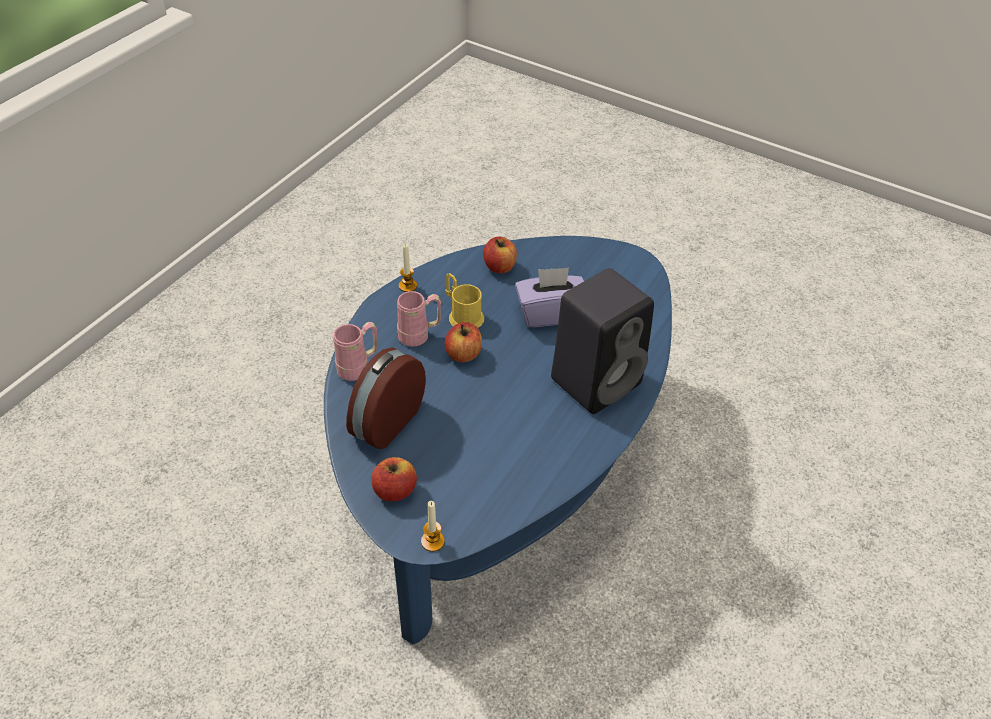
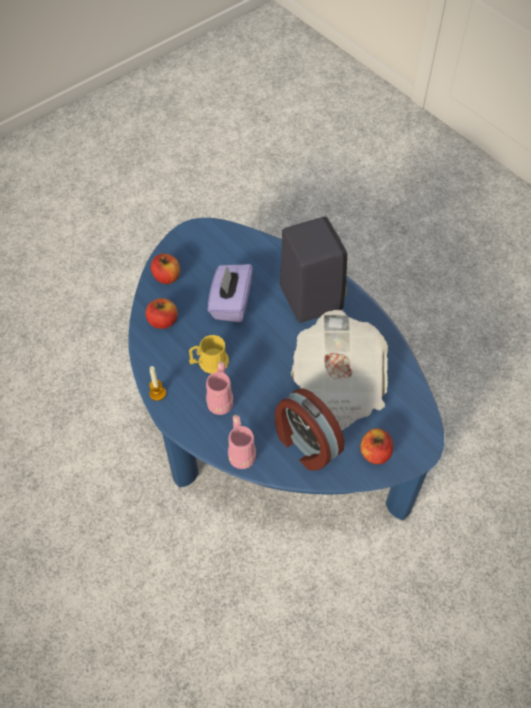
camera: 70 degrees left, 10 degrees up
(432, 541) = (425, 439): candle -> none
(463, 354) = (253, 373): apple -> apple (167, 277)
(476, 435) = (338, 386): none -> newspaper

